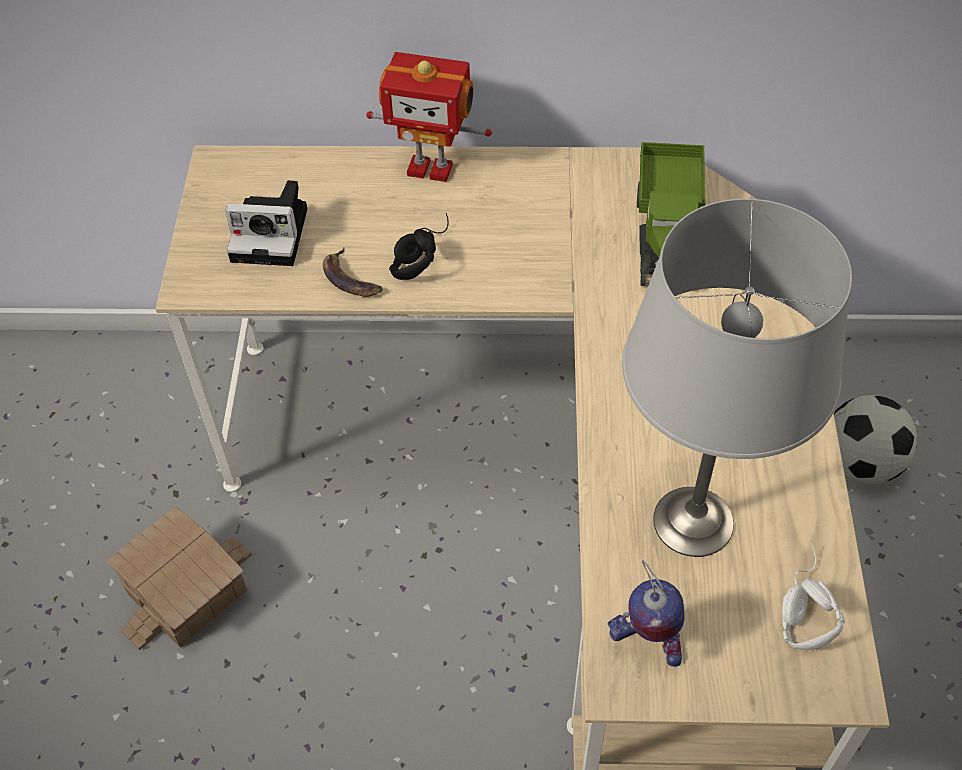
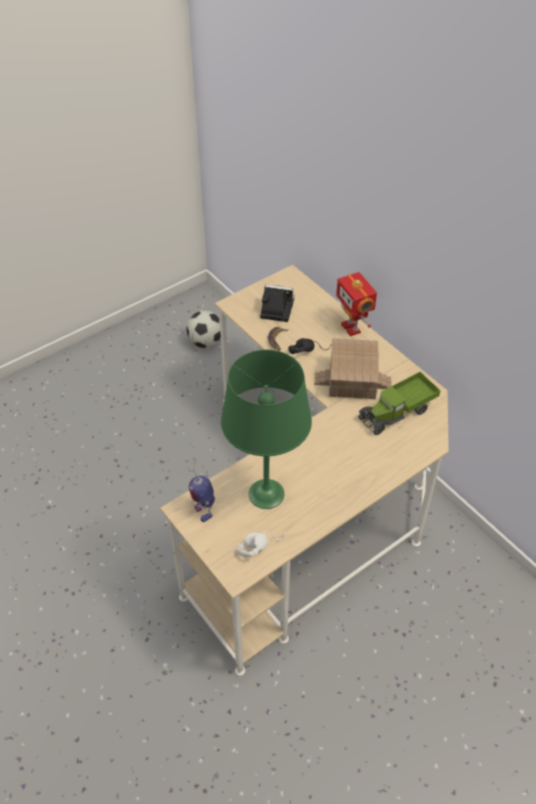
camera: 50 degrees right, 5 degrees down
(189, 594) = (175, 420): toy house -> toy house (352, 382)
(273, 234) = (275, 308): camera -> camera turned 135 degrees clockwise
(693, 523) = (266, 494): grey table lamp -> green table lamp
(860, 463) = (445, 600): football -> football (206, 342)

